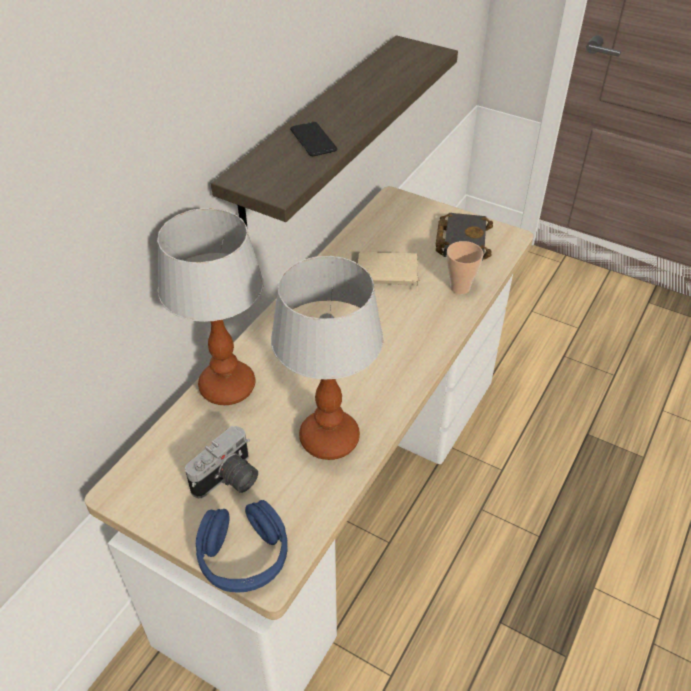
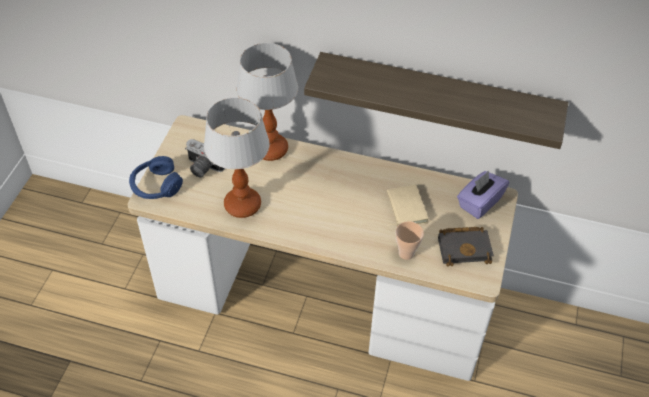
camera: 75 degrees right, 5 degrees up
(313, 140) = (385, 84): phone -> none
(397, 215) = (479, 203): none -> purple tissue box

